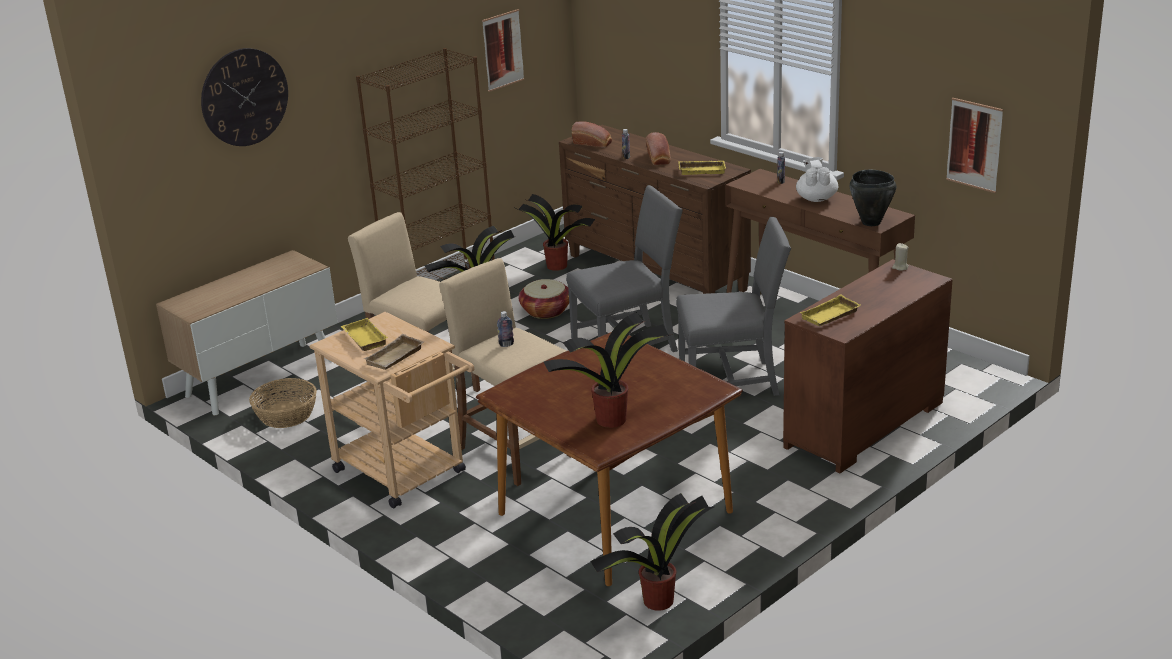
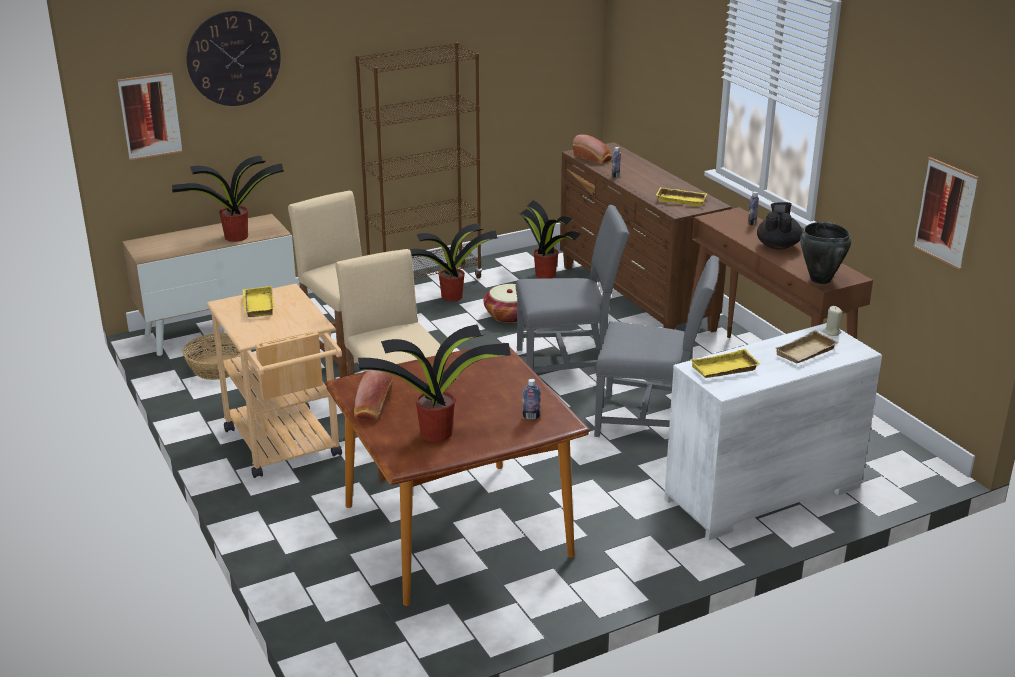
camera: 15 degrees right, 0 degrees up
(395, 358) = (272, 329): beige tray -> beige tray (806, 353)
(503, 50) = (523, 54): picture -> picture (150, 116)
(506, 344) = (393, 337): bottle -> bottle (531, 417)
(656, 601) = (443, 634): potted plant -> potted plant (234, 237)
(658, 158) = (646, 182): bread -> bread (372, 407)
(816, 198) = (778, 246): white teapot -> black teapot
(865, 425) = (763, 494): brown dresser -> white dresser

